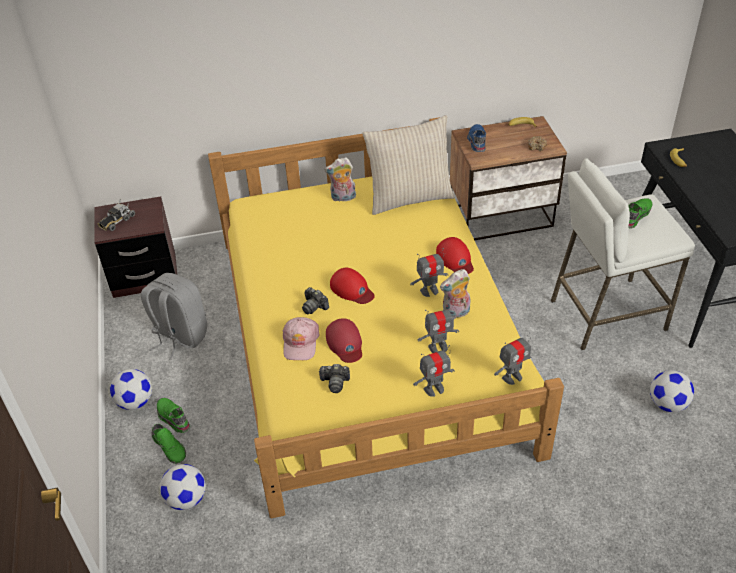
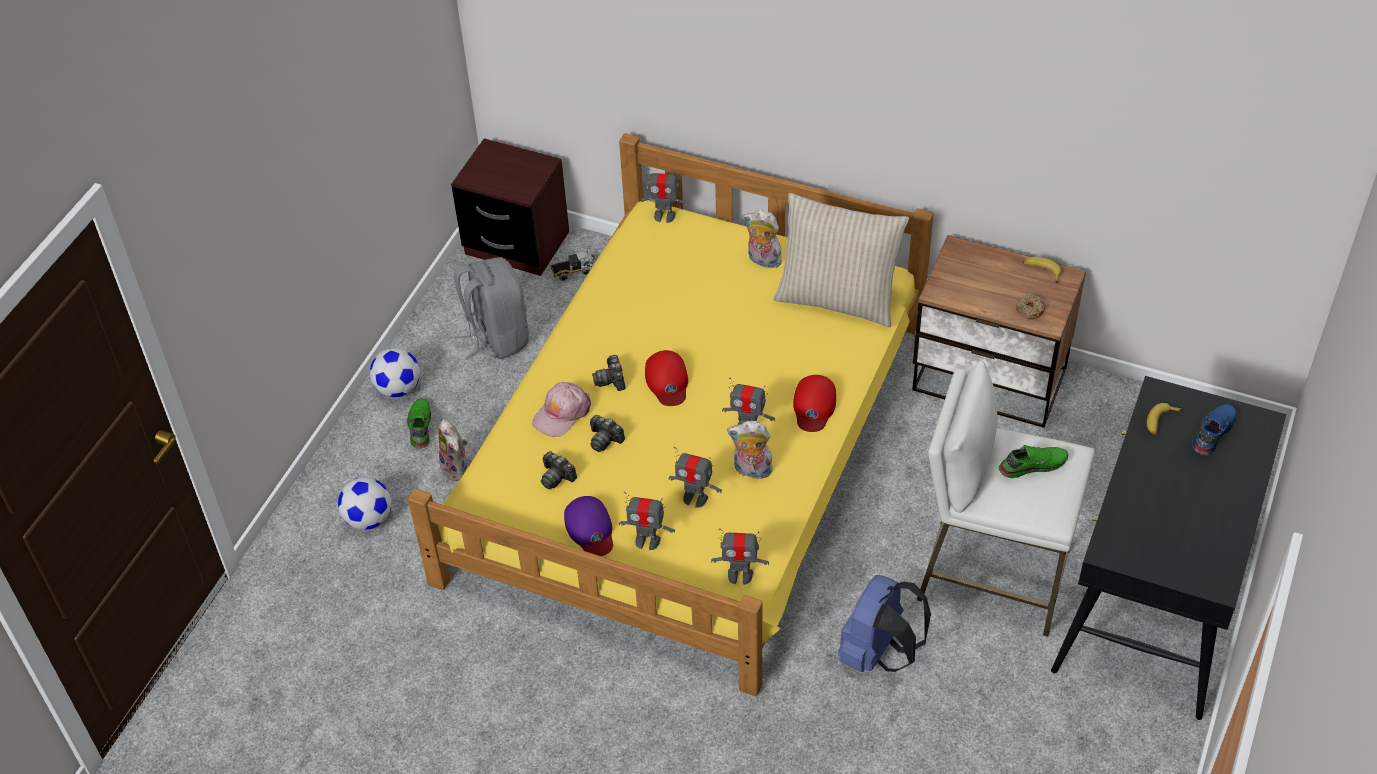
camera: 35 degrees right, 5 degrees up
(117, 221) = (492, 169): toy truck -> toy truck (575, 271)
(170, 447) = (394, 457): green shoe -> none
(223, 430) = (457, 468): none -> plush toy
(257, 201) = (664, 216): none -> toy robot
(345, 343) = (605, 439): red cap -> camera
(389, 402) = (590, 529): none -> purple cap
(476, 141) = (961, 266): blue shoe -> blue shoe (1211, 433)
(592, 391) = (878, 653): none -> blue backpack
(667, 404) = (952, 719): football -> none

